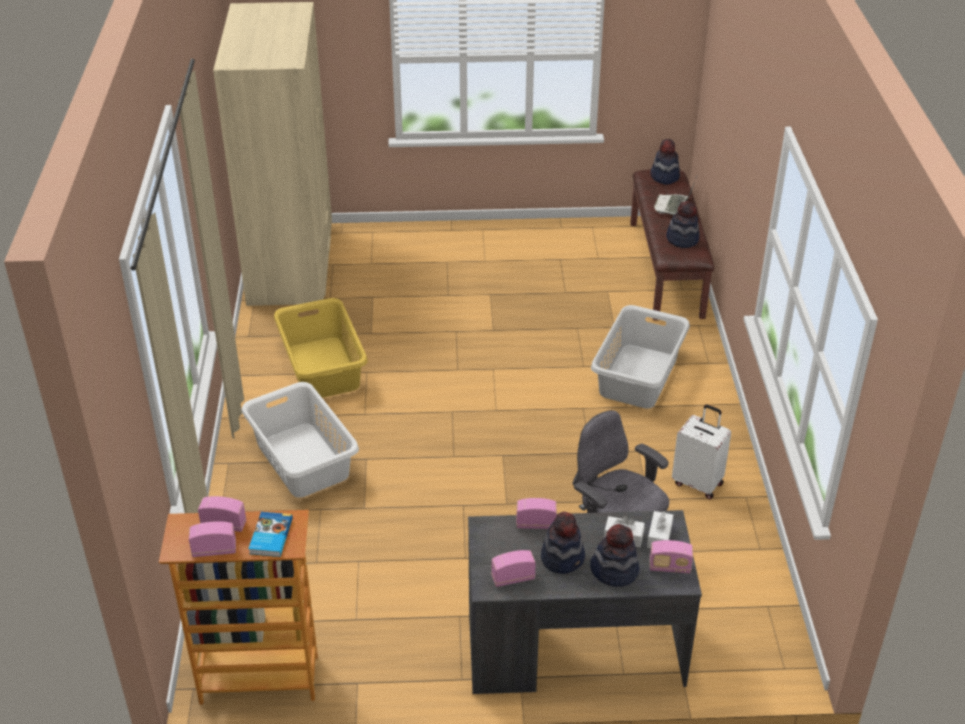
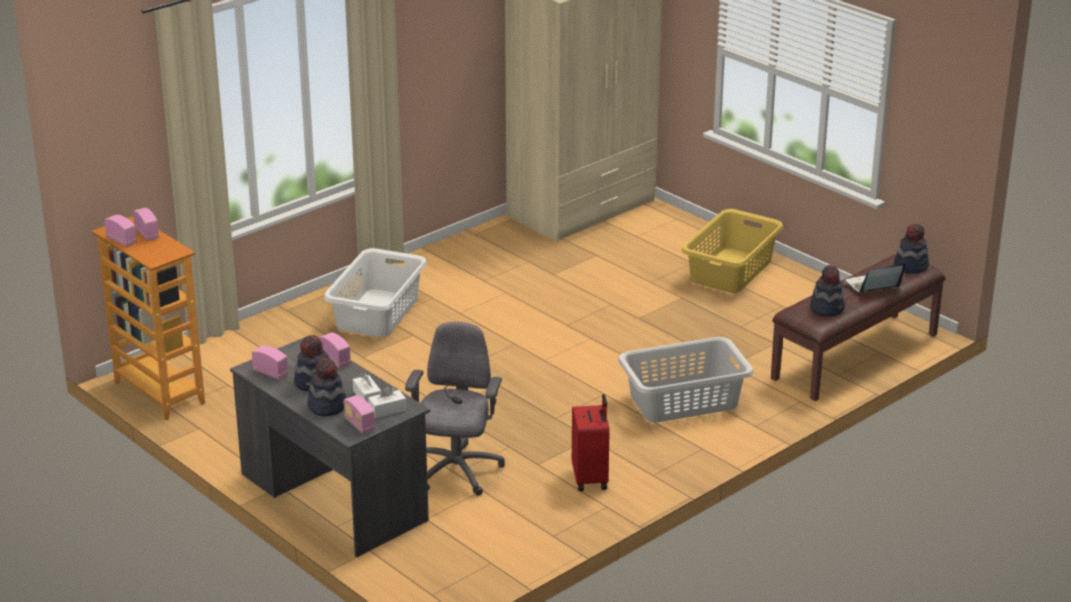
camera: 50 degrees right, 10 degrees down
(270, 536) = (155, 251): book -> none
(322, 368) = (483, 275): yellow laundry basket -> yellow laundry basket (730, 271)
(698, 483) = (591, 479): white suitcase -> red suitcase

